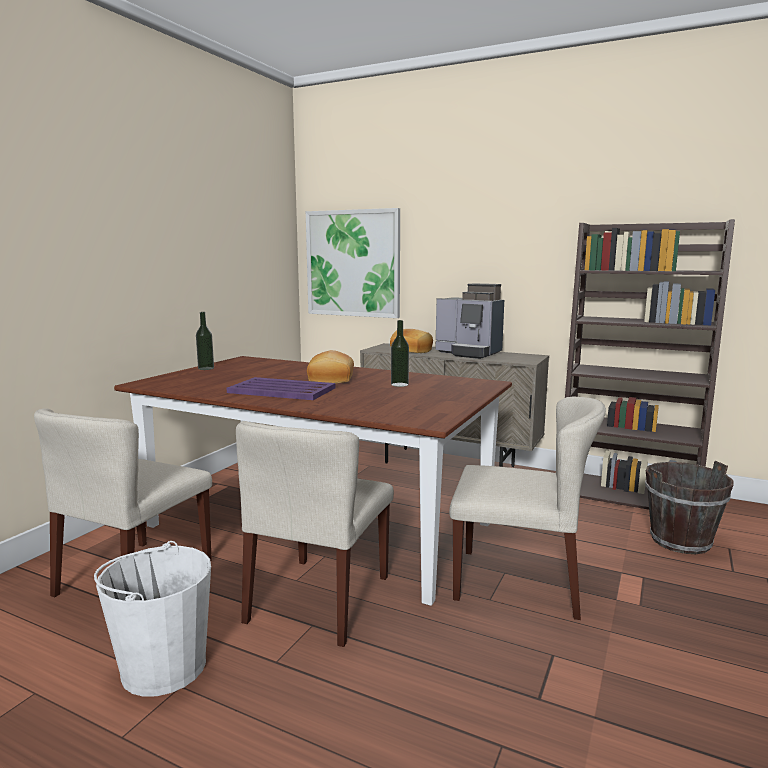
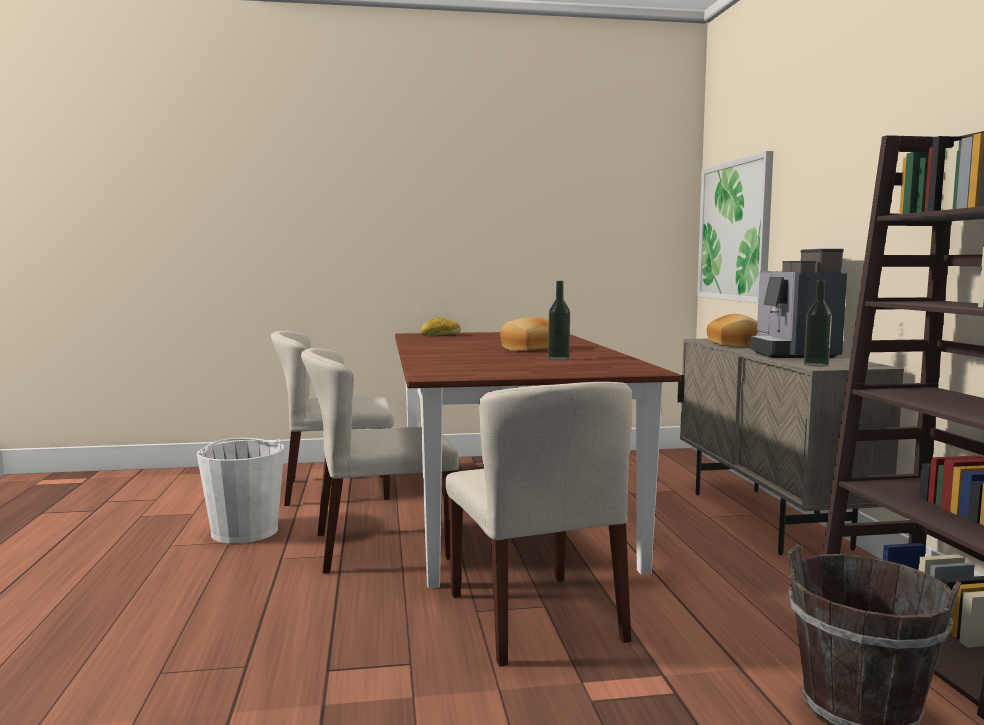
camera: 55 degrees right, 5 degrees down
(178, 379) = (441, 335): none -> bread
(206, 368) = (491, 333): bottle -> bottle (816, 365)
(281, 390) = (459, 348): purple tray -> none

